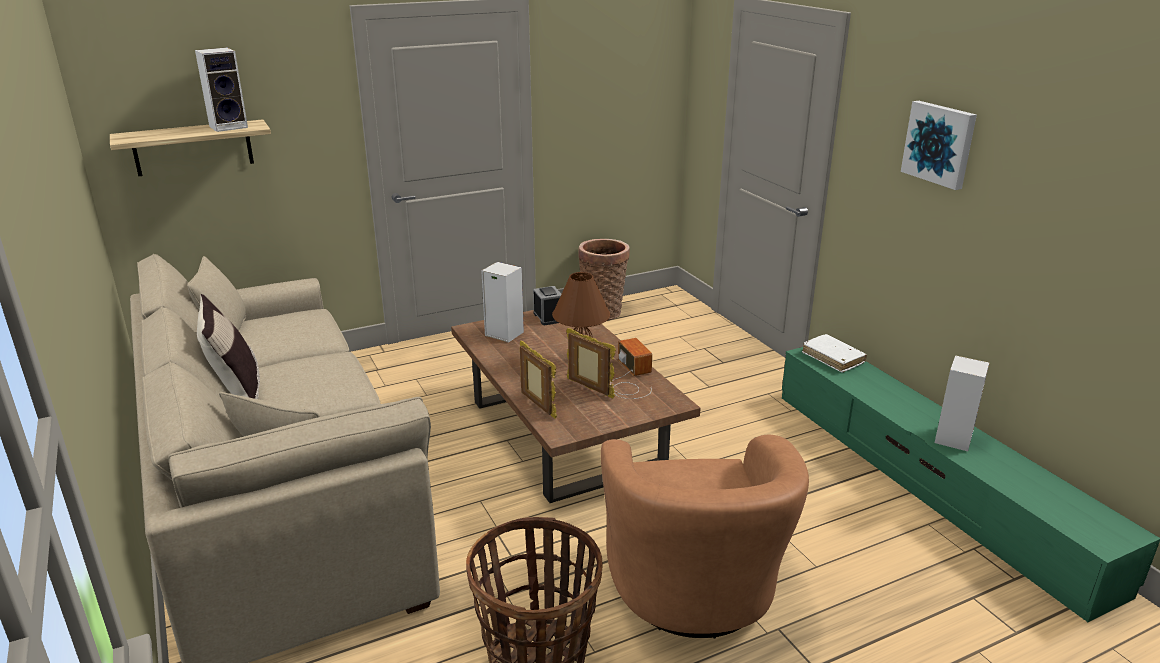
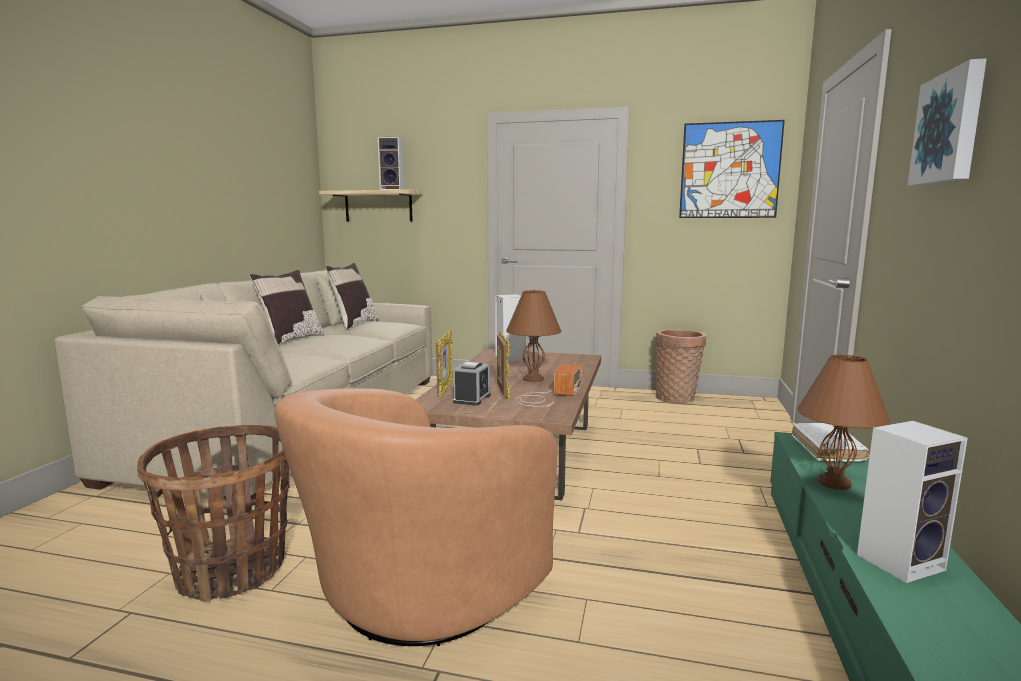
camera: 40 degrees right, 15 degrees down
(252, 336) = (353, 323): none -> pillow
(548, 317) = (561, 357): alarm clock -> alarm clock (472, 399)
(630, 67) = (729, 170): none -> picture
(868, 389) = (833, 482): none -> brown table lamp

